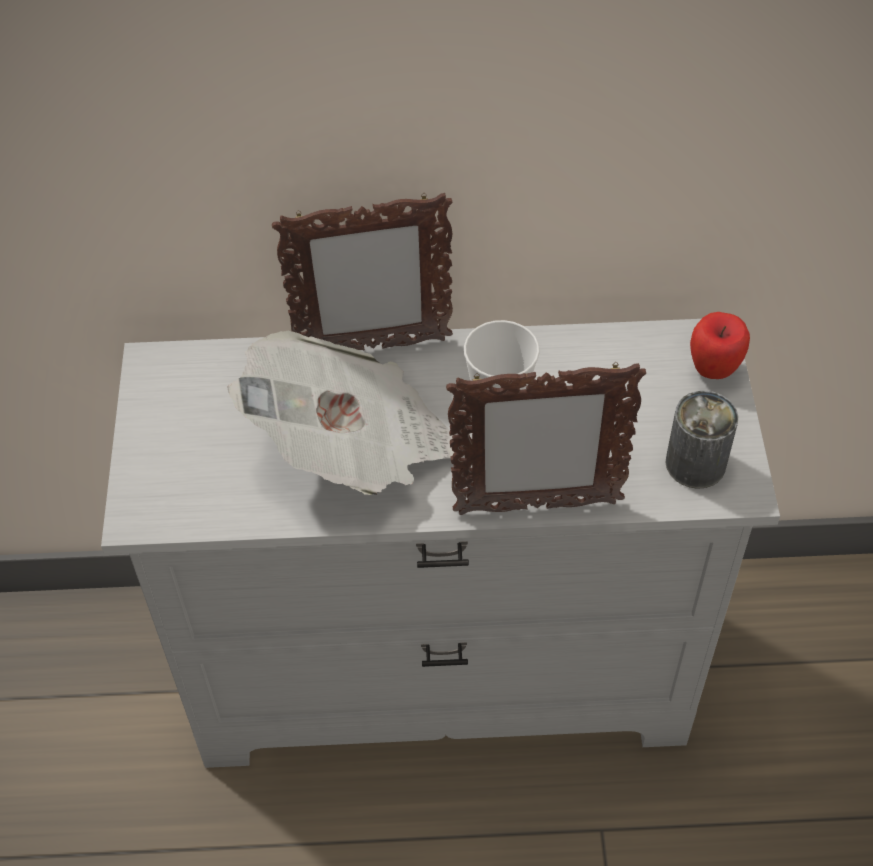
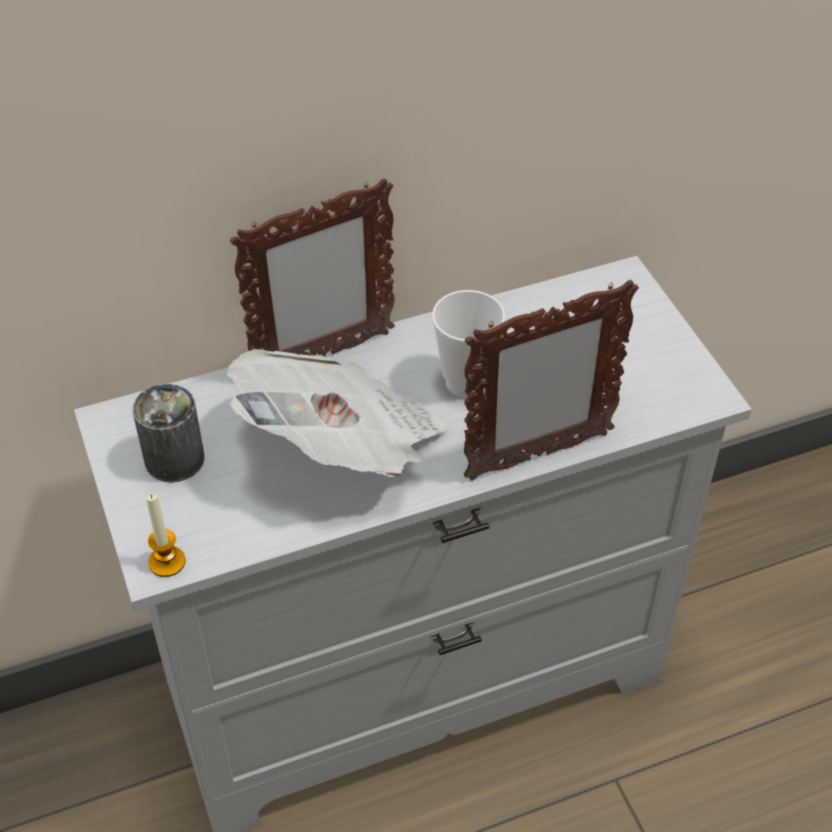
camera: 20 degrees left, 5 degrees down
(146, 516) = (167, 562): none -> candle
(695, 463) = (660, 383): can -> can (174, 459)
(713, 371) = (639, 303): apple -> none

